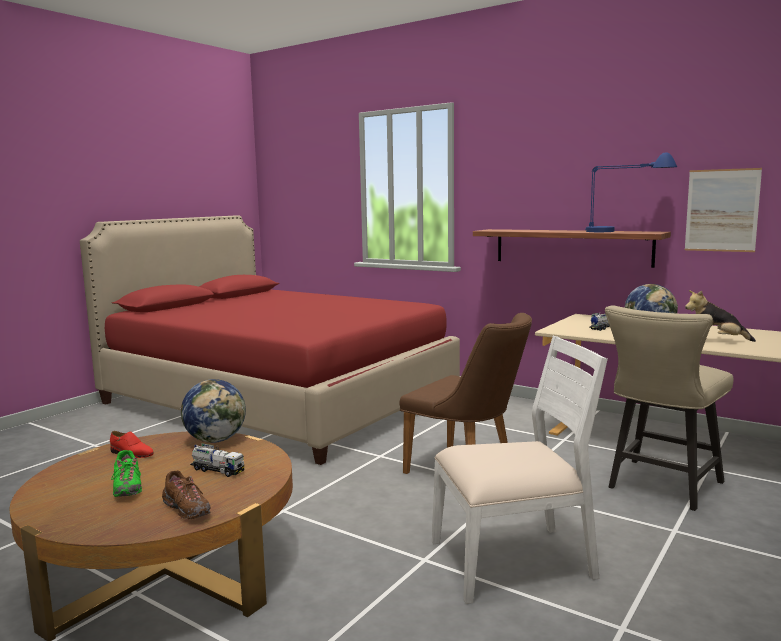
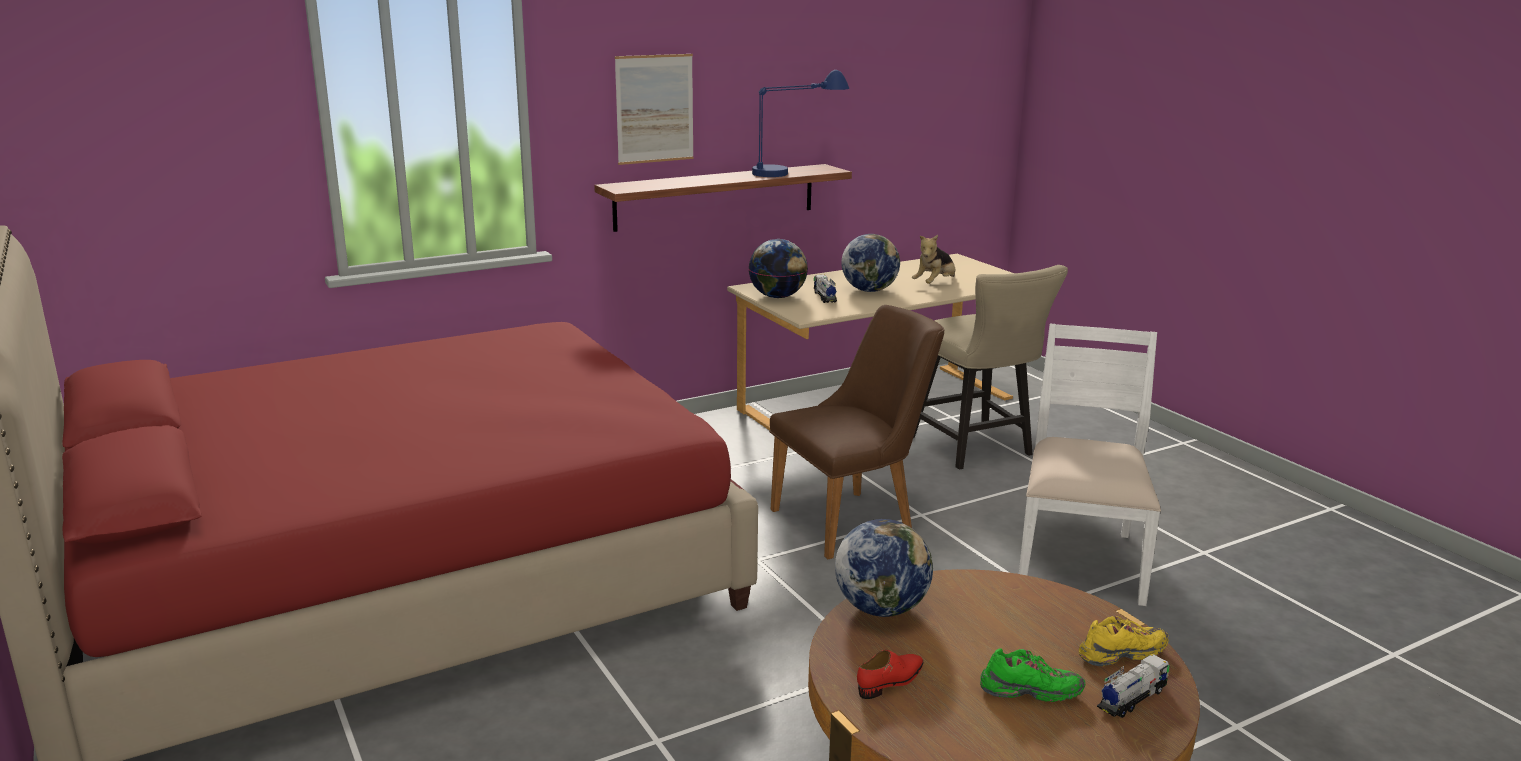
camera: 65 degrees left, 10 degrees up
(187, 510) = (1121, 655): brown shoe -> yellow shoe
(217, 470) = (1002, 621): toy truck -> toy truck (1131, 699)
(578, 321) = (777, 297): none -> globe
(722, 210) = (871, 134): picture -> picture (654, 109)

